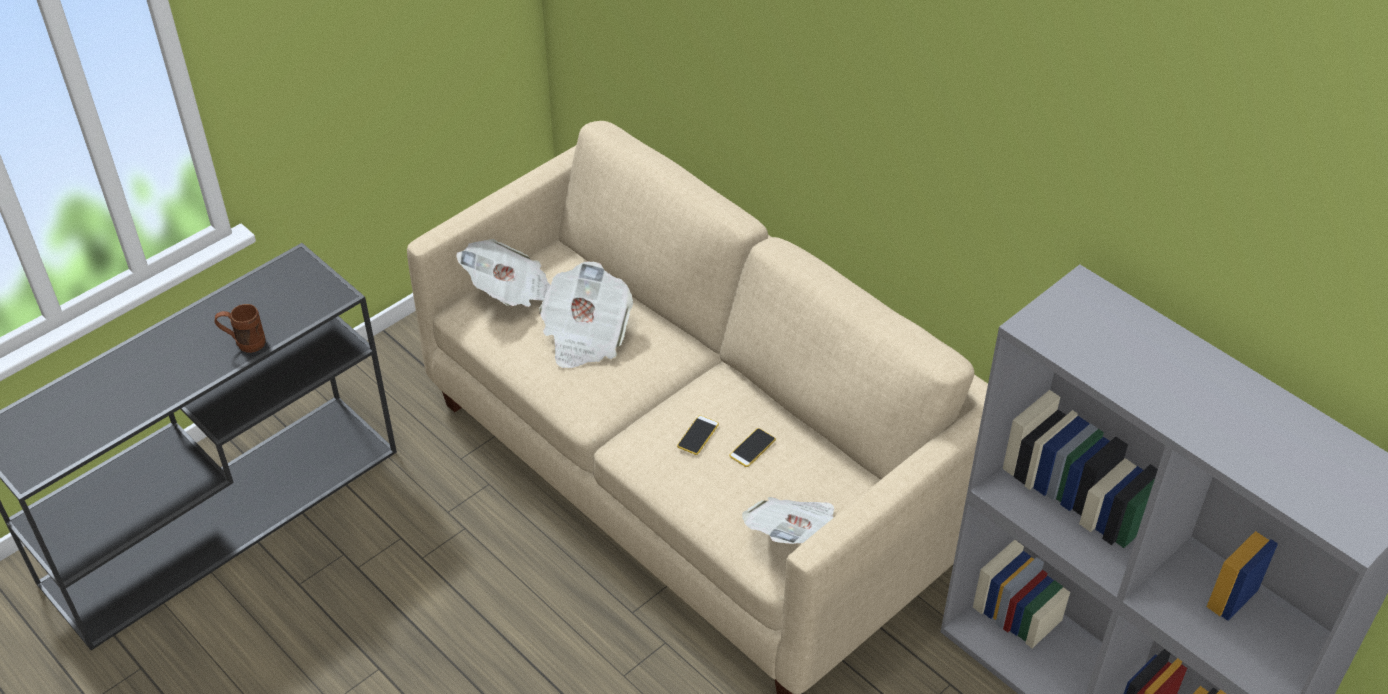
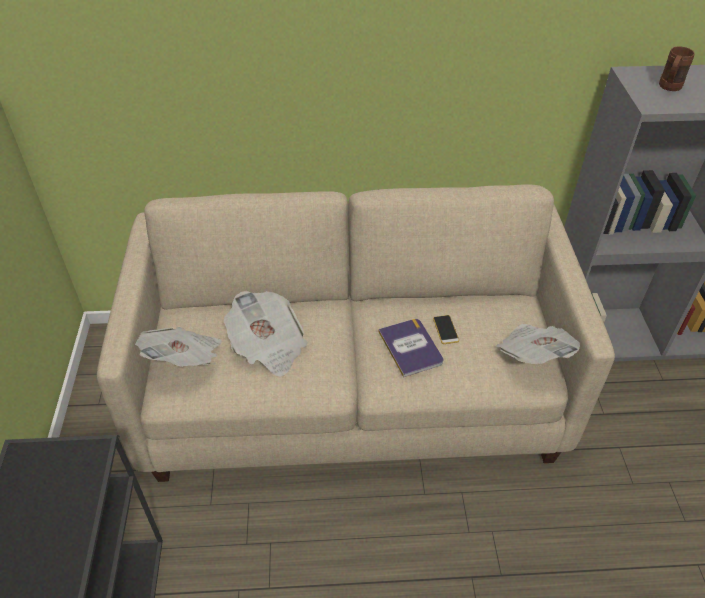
camera: 50 degrees left, 0 degrees up
(244, 343) = (62, 554): brown mug -> brown mug (668, 88)
(698, 435) = (411, 347): phone -> book

